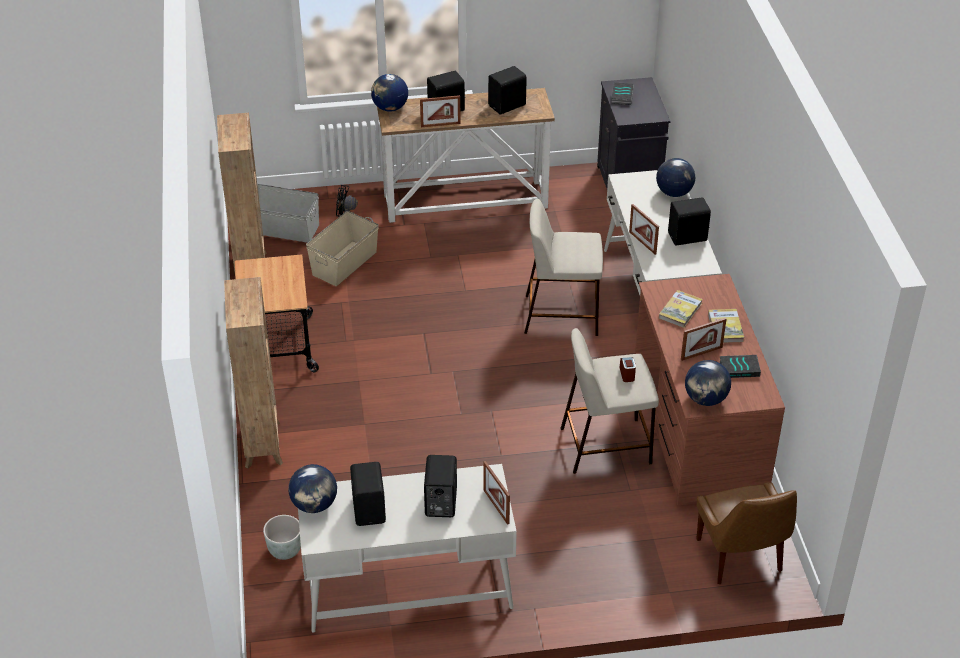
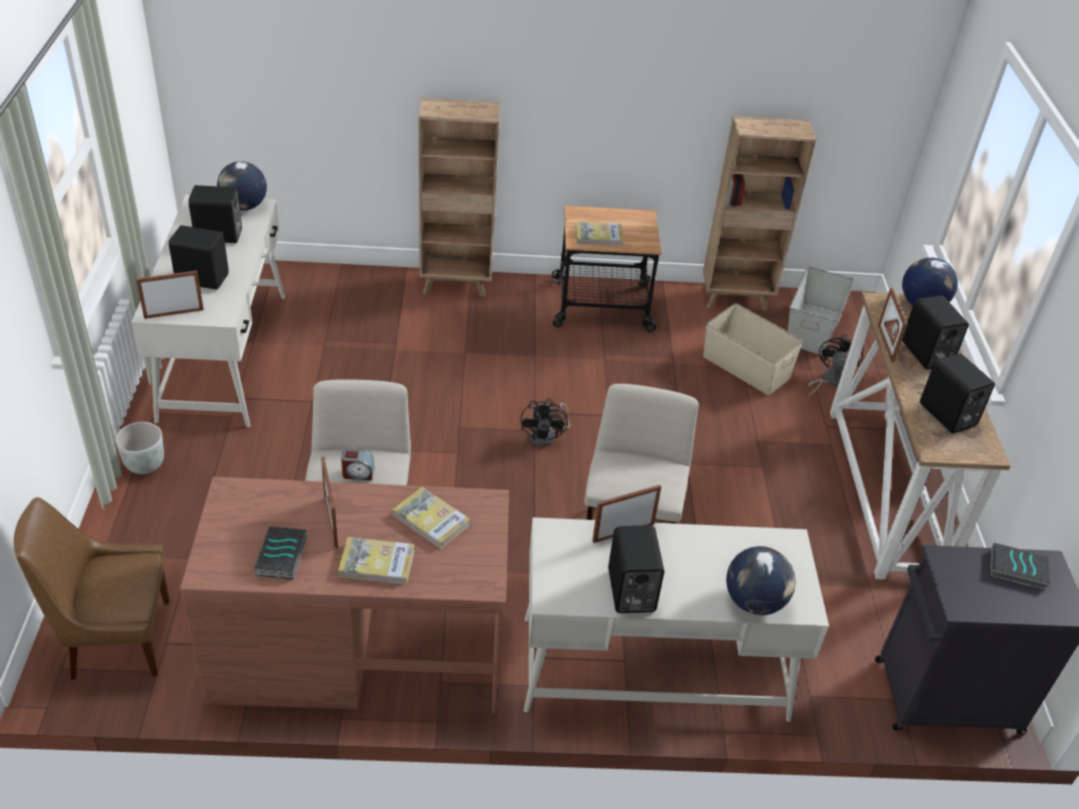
camera: 95 degrees right, 0 degrees up
(284, 289) = (598, 236): none -> book
(284, 551) = (307, 285): grey planter -> grey planter (145, 464)
(457, 363) = (547, 436): none -> black fan
(705, 399) = (237, 503): globe -> none

